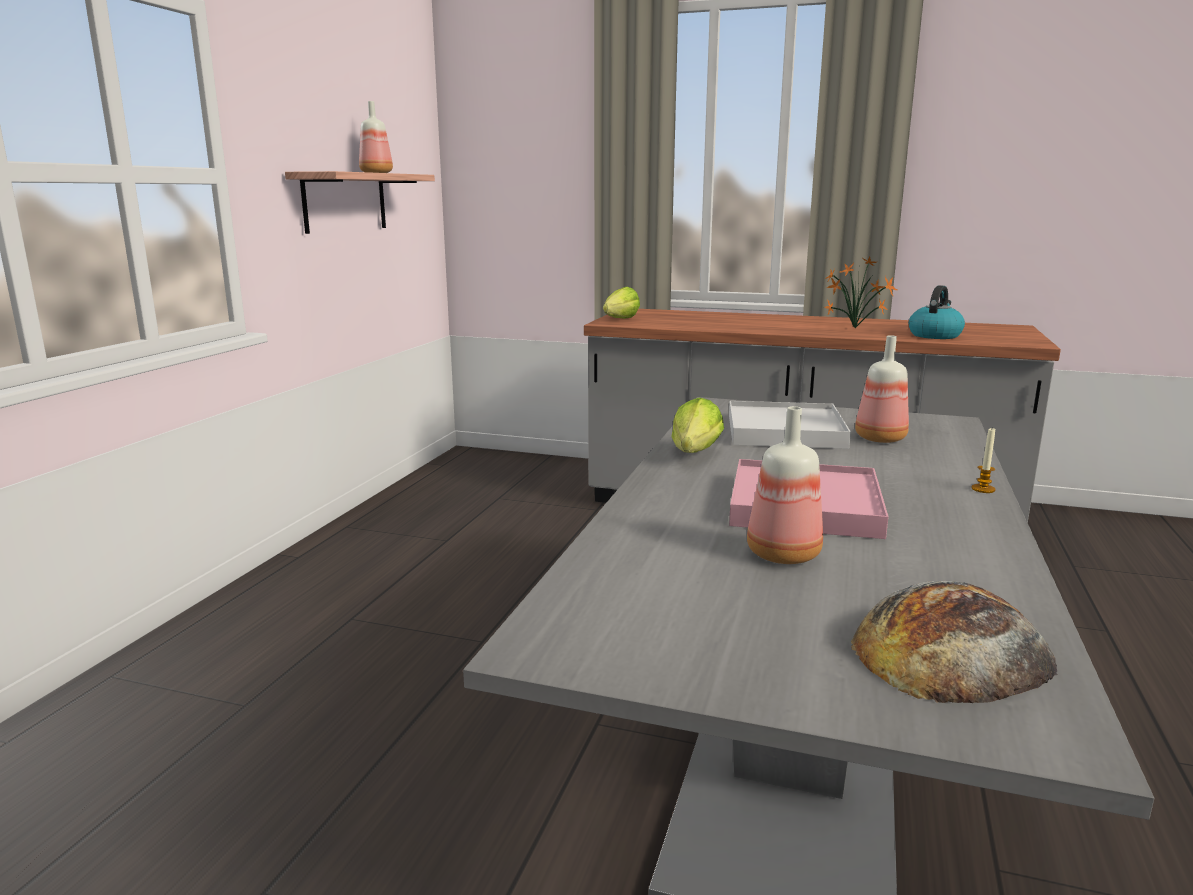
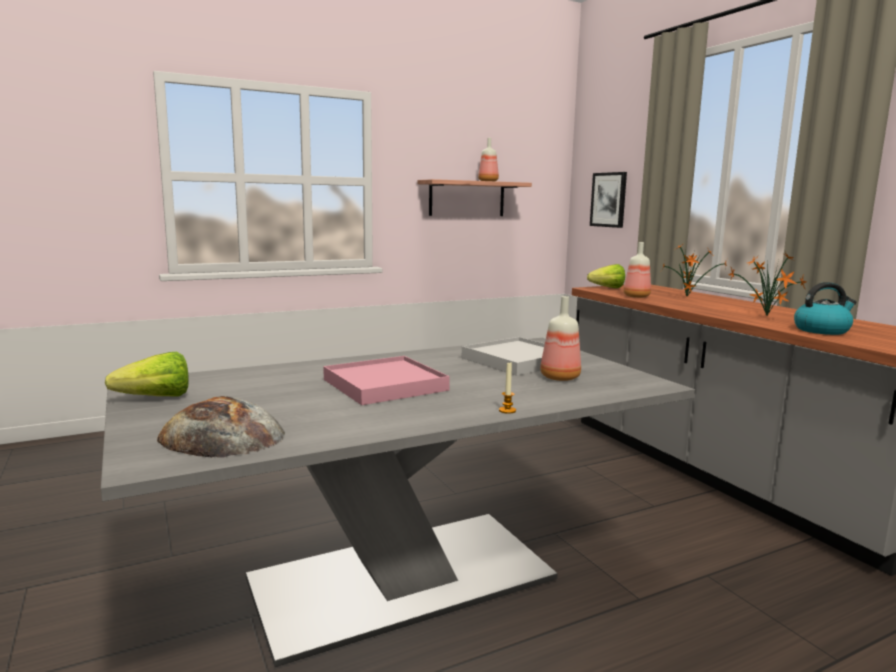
camera: 45 degrees right, 5 degrees down
(522, 198) = (609, 199): none -> picture
(691, 456) = (420, 356): lettuce -> lettuce (149, 399)
(722, 318) = (687, 297): none -> potted plant
(783, 555) = (299, 394): bottle -> bottle (636, 296)

